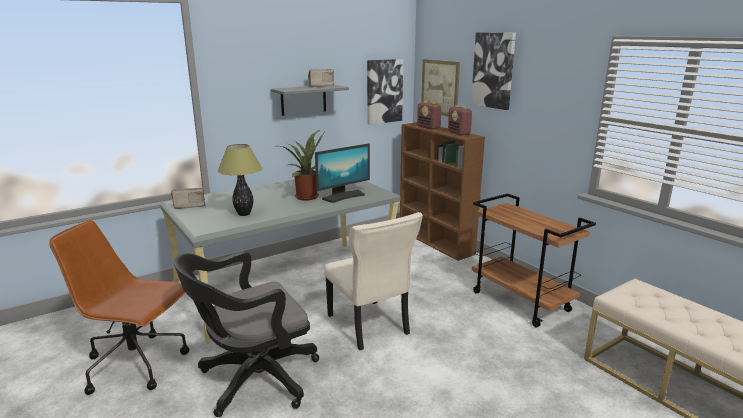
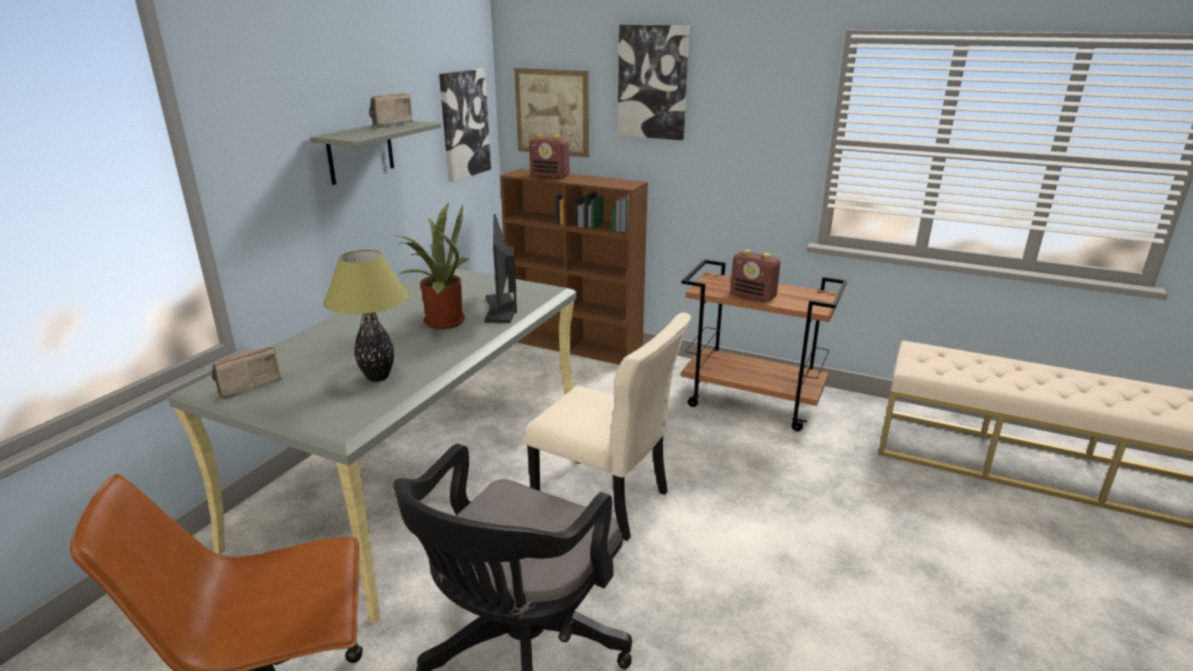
camera: 30 degrees left, 5 degrees up
(343, 196) = (501, 309): monitor -> monitor turned 150 degrees clockwise
(459, 133) = (607, 181): radio -> radio (753, 297)

